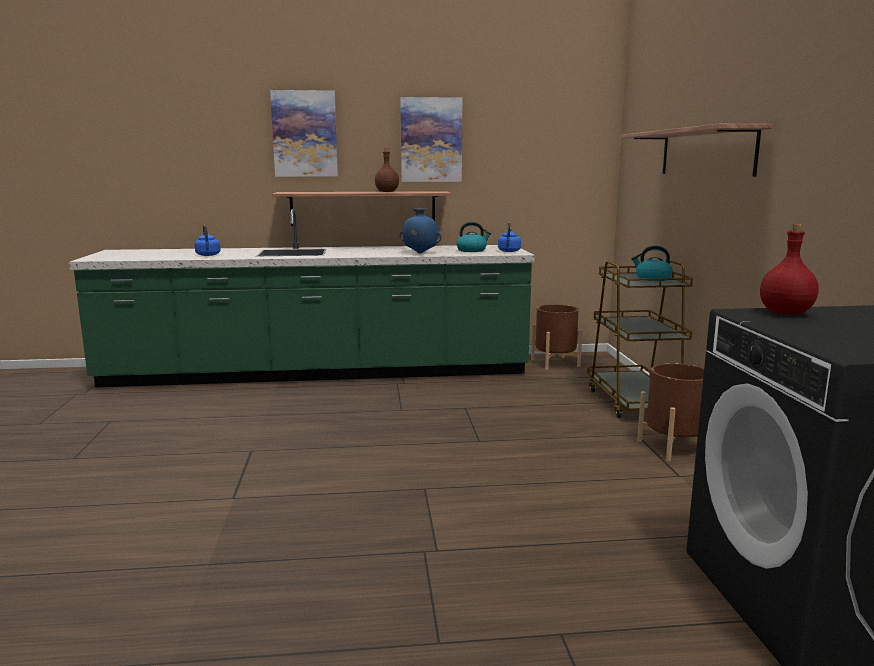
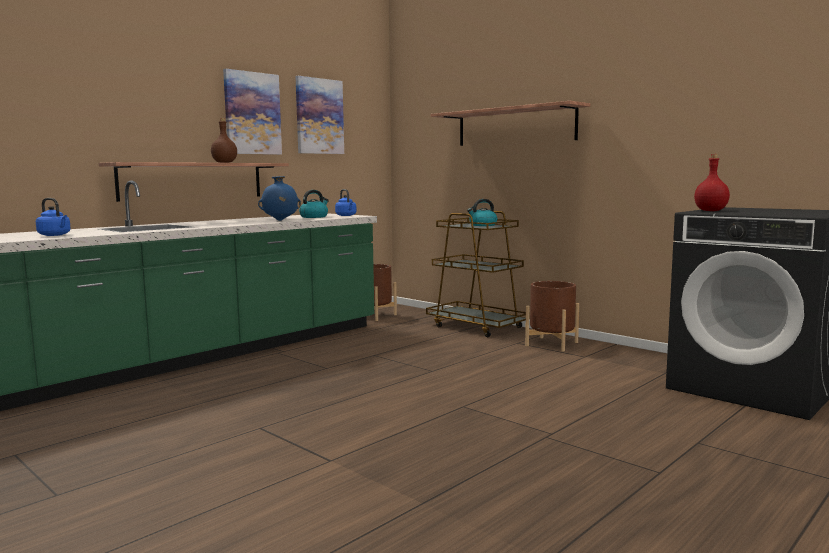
camera: 40 degrees left, 5 degrees down
(304, 134) = (128, 99): picture -> picture (319, 116)

